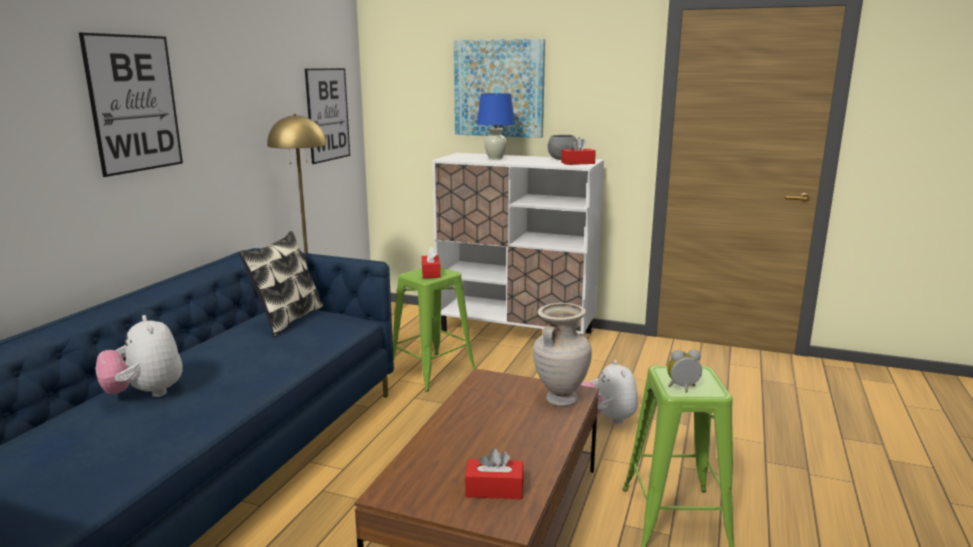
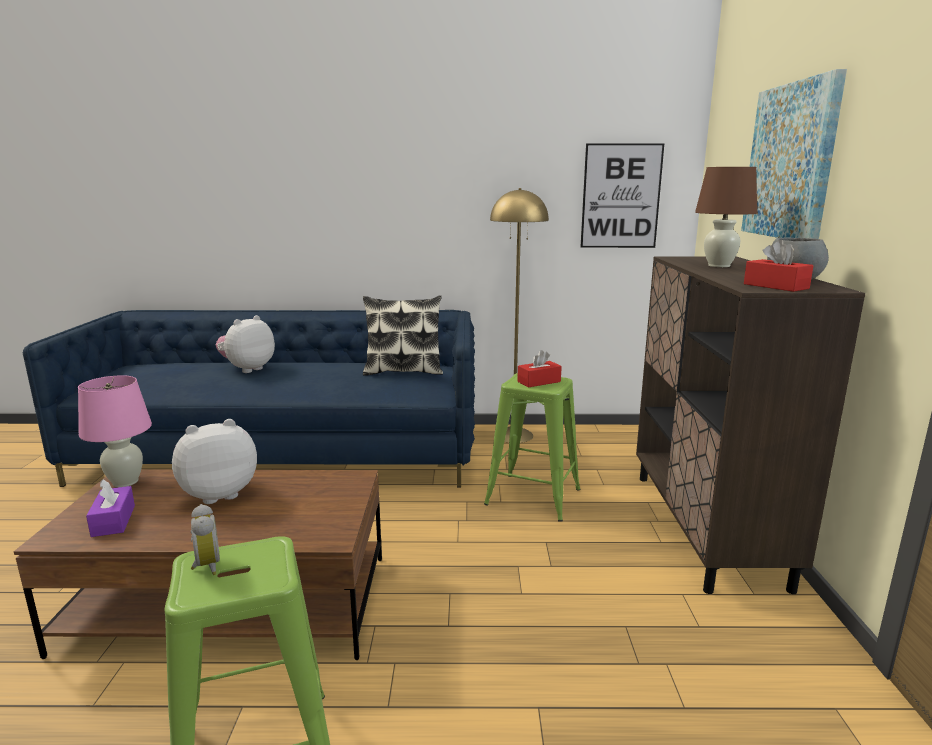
camera: 70 degrees right, 0 degrees up
(134, 104) = (358, 170): picture -> none
(401, 490) = (125, 482): none -> pink table lamp
(494, 489) = (113, 521): red tissue box -> purple tissue box
(495, 158) = (719, 266): blue table lamp -> brown table lamp
(516, 332) = (706, 527): white cabinet -> brown cabinet
(560, 399) = (309, 529): beige vase -> none
(607, 418) = (506, 654): plush toy -> plush toy (219, 494)

